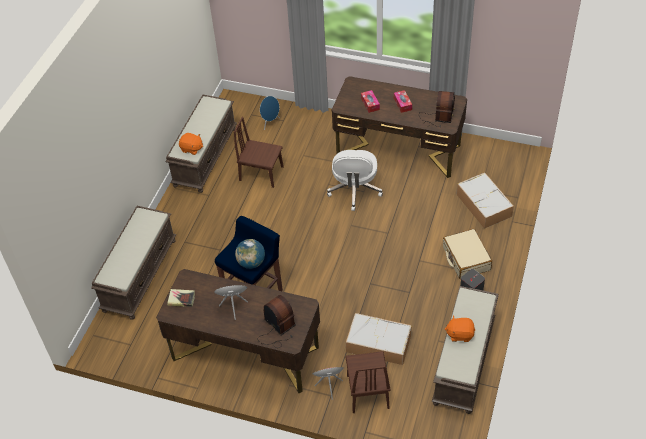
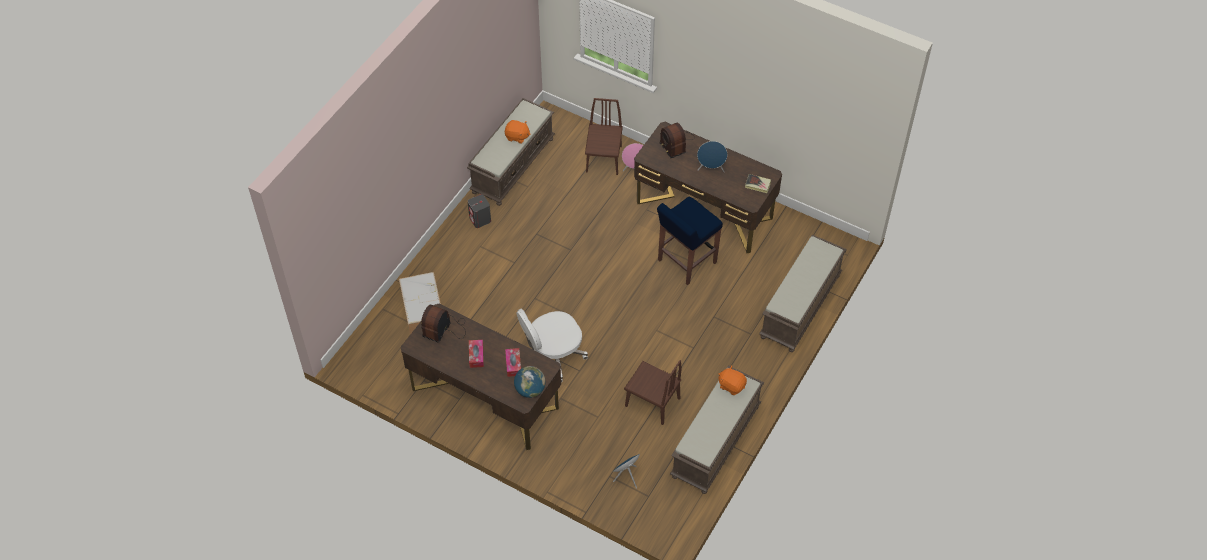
camera: 170 degrees left, 5 degrees up
(251, 263) = (687, 210): globe -> globe (530, 390)
(354, 190) = (552, 356): white office chair -> white office chair turned 135 degrees counterclockwise
(377, 343) = (582, 194): storage box -> none
(466, 258) = (468, 254): beige suitcase -> none

